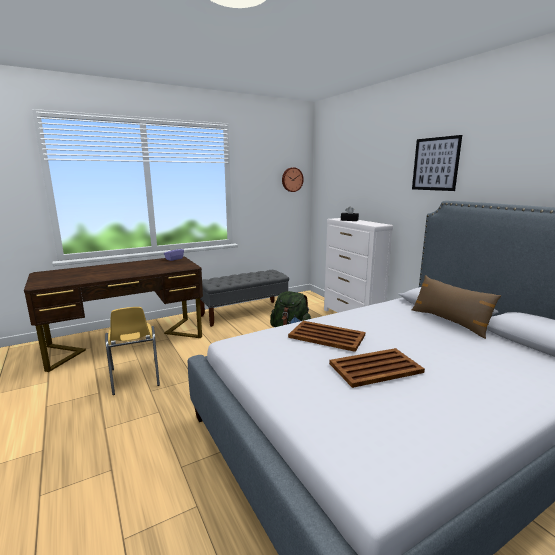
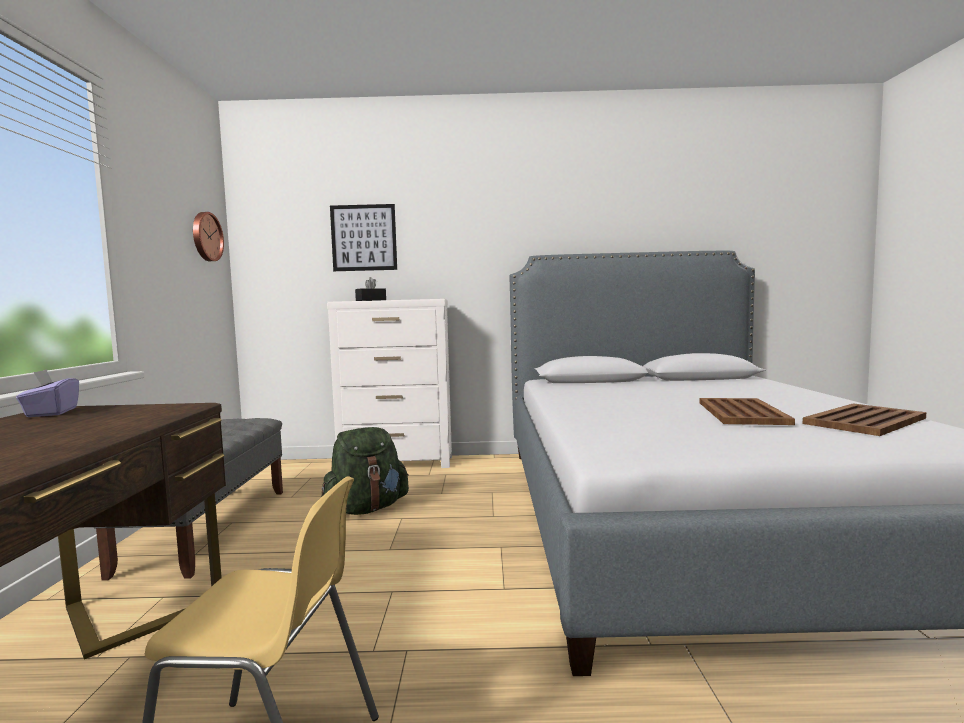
camera: 60 degrees left, 10 degrees down
(326, 336) = (637, 413): brown tray -> brown tray (863, 421)
(435, 164) = (500, 213): picture -> picture (364, 238)
(449, 322) = (627, 383): brown pillow -> none

